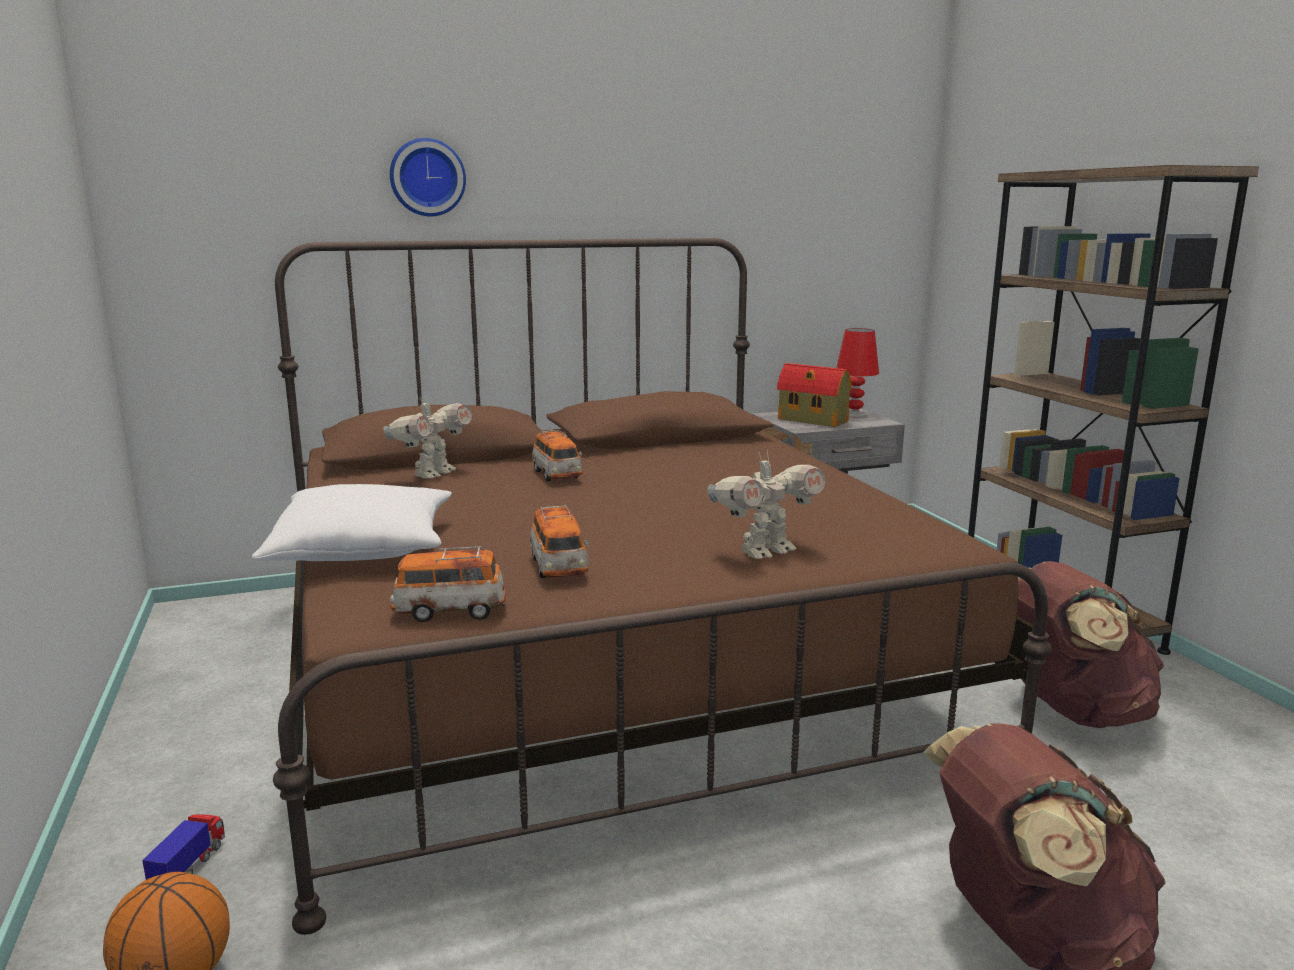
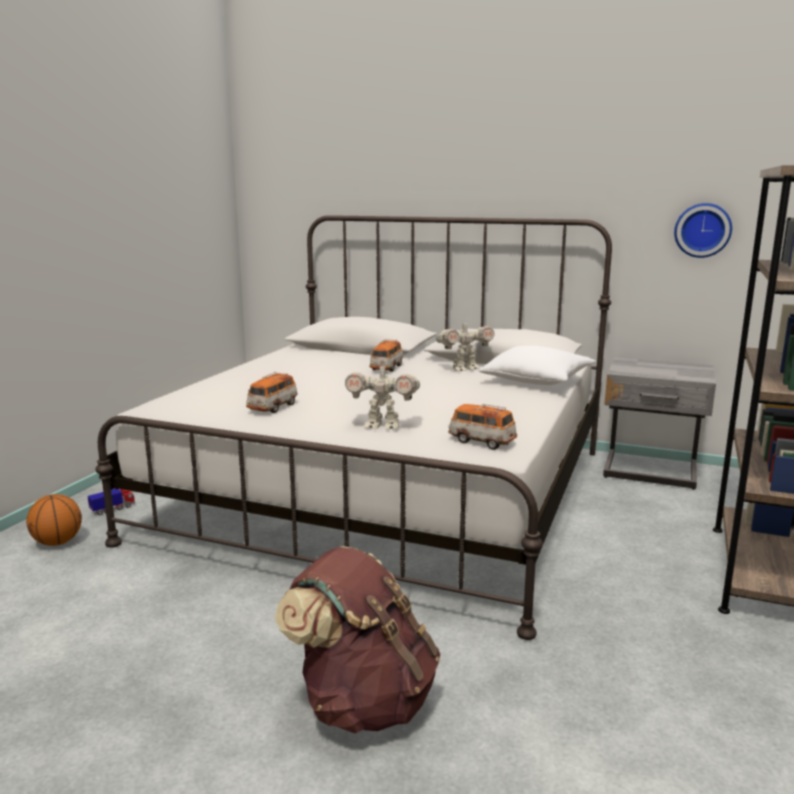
camera: 40 degrees right, 0 degrees up
(363, 549) = (222, 381): white pillow -> white pillow (537, 380)
(427, 177) = (396, 176): wall clock -> wall clock (702, 230)
(432, 474) = (331, 356): toy robot -> toy robot (464, 369)
(450, 611) = (190, 412): toy car -> toy car (481, 442)
(599, 663) = (387, 493): brown bed -> white bed
(814, 420) = (646, 369): toy house -> none
(854, 414) = (692, 370): red table lamp -> none
(1072, 711) = (635, 626): brown backpack -> none

